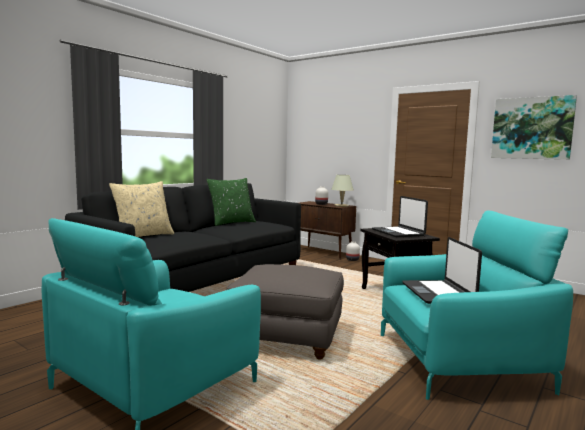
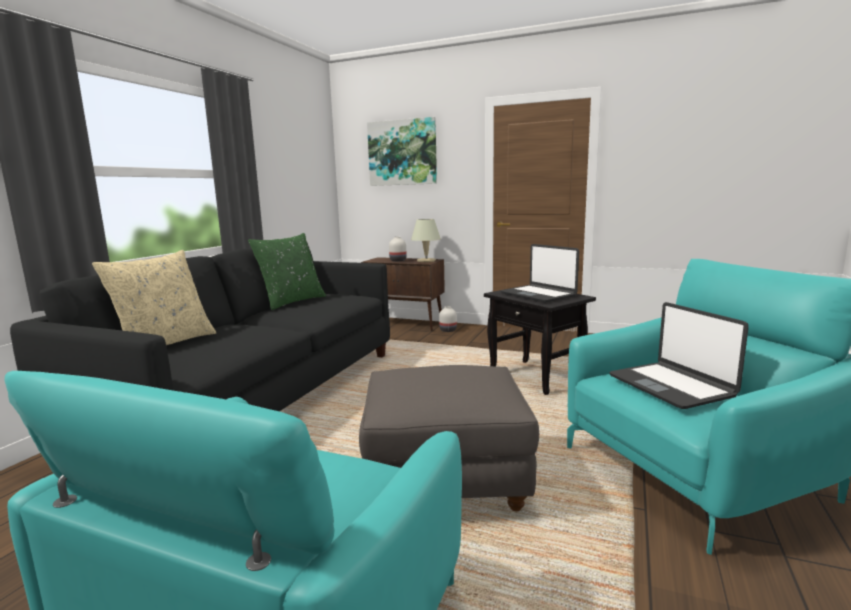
camera: 15 degrees left, 5 degrees up
(532, 128) = (669, 146): picture -> picture (402, 152)

